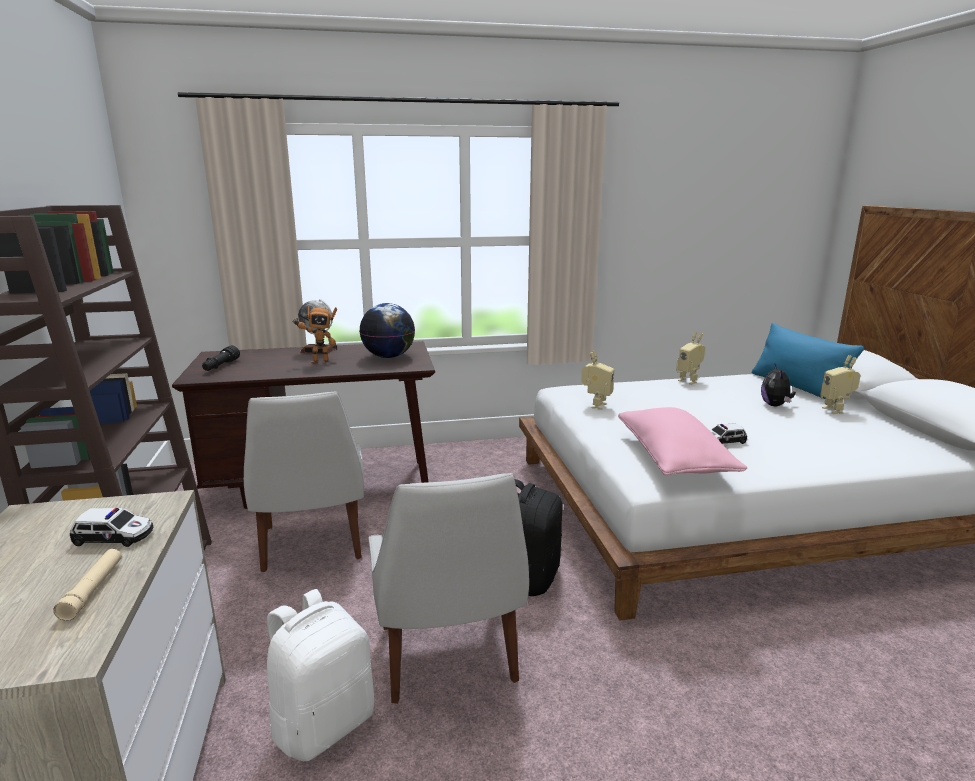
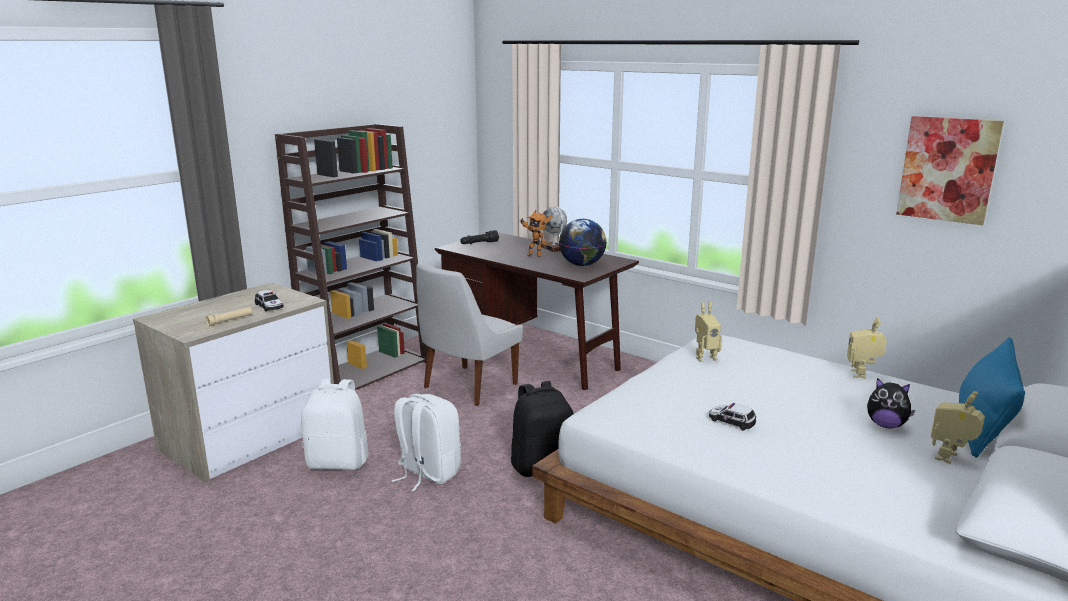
camera: 50 degrees right, 0 degrees up
(448, 657) = (427, 473): white chair -> white backpack
(673, 459) = (653, 412): pink pillow -> none
(677, 210) = (947, 169): none -> picture
(775, 405) = (886, 425): plush toy -> plush toy turned 120 degrees counterclockwise

